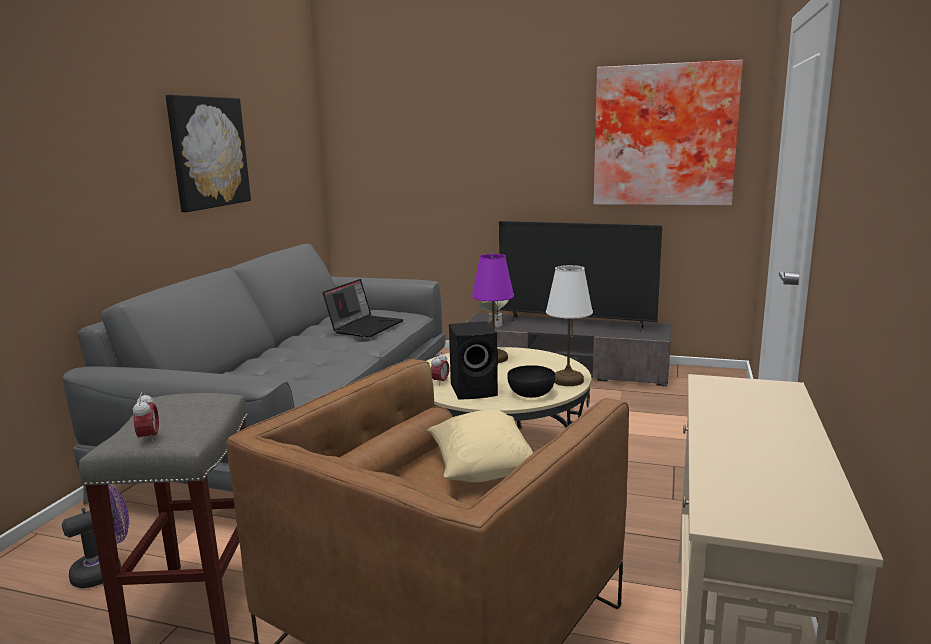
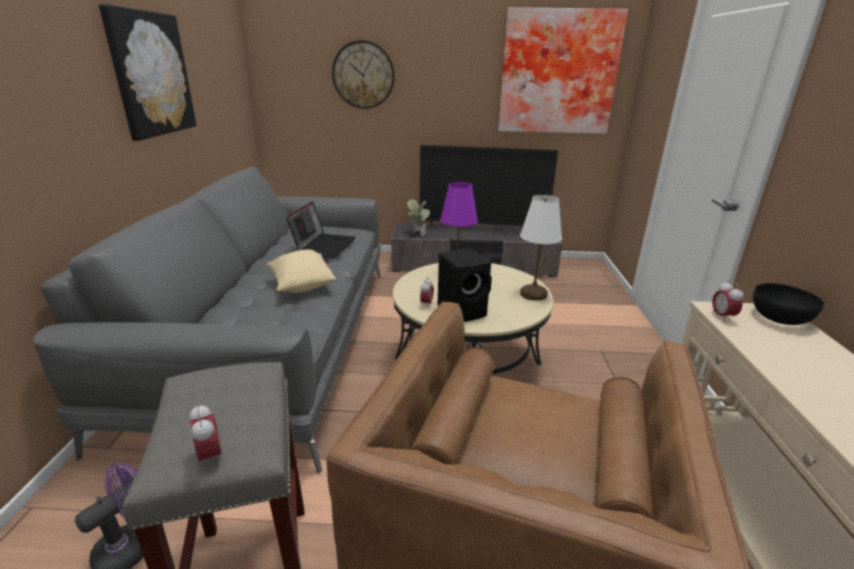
camera: 15 degrees left, 10 degrees up
(440, 146) = (363, 75): none -> wall clock
(481, 470) = (545, 415): beige pillow -> beige pillow (302, 286)
(531, 393) = (513, 311): black bowl -> black bowl (780, 318)
(706, 387) = (722, 317): none -> alarm clock

